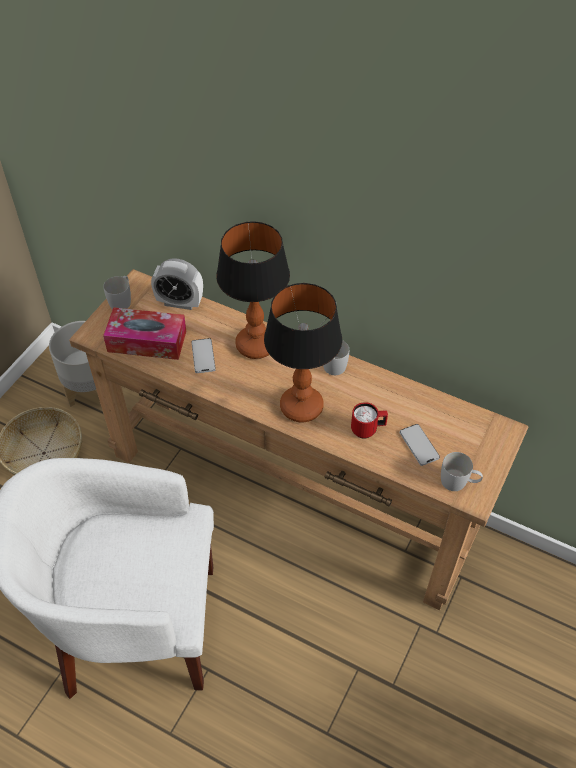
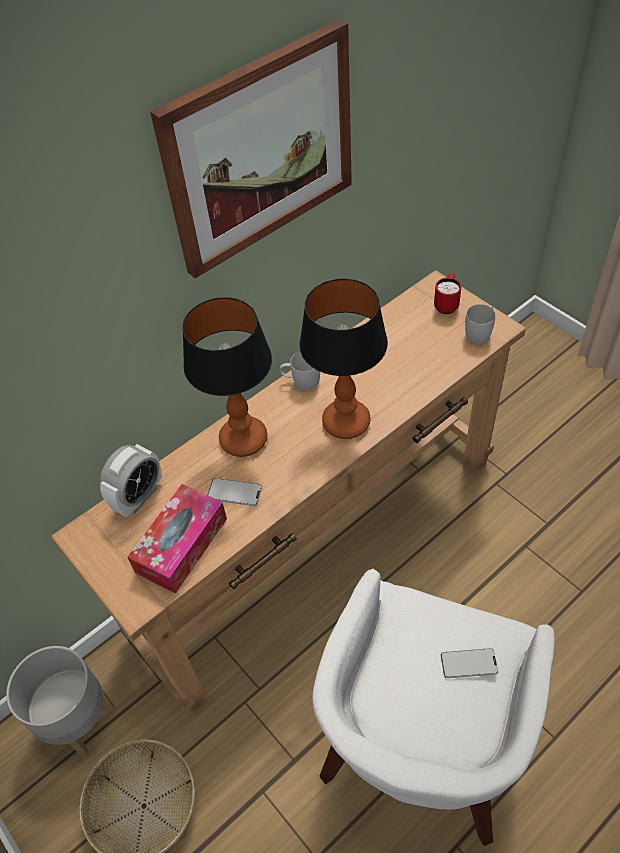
camera: 65 degrees left, 0 degrees up
(122, 300) = (98, 558): white mug -> none
(365, 168) = (260, 150): none -> picture
(368, 430) = (397, 378): red mug -> red mug (447, 304)
(419, 445) = (429, 346): phone -> phone (468, 663)

